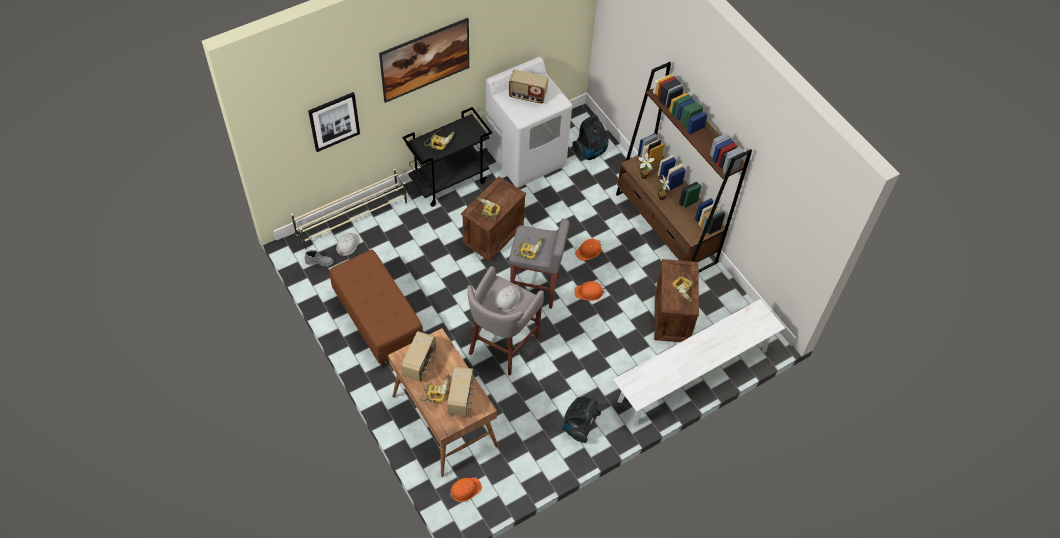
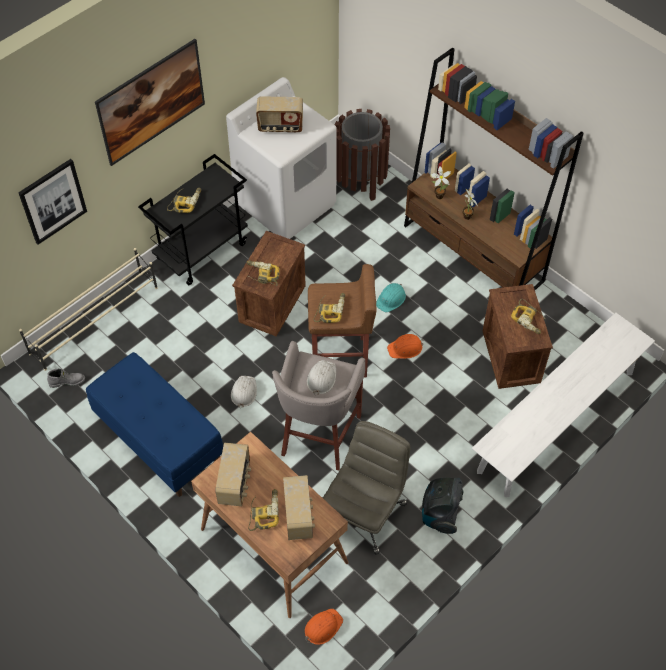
camera: 10 degrees left, 0 degrees up
(347, 245) = (96, 353): white hard hat -> white hard hat (244, 392)
(378, 321) = (158, 440): brown bench -> blue bench
(520, 412) = (364, 513): none -> grey office chair
(535, 289) = (340, 358): grey stool -> brown stool
(589, 251) = (391, 299): orange hard hat -> turquoise hard hat
(591, 151) = (360, 182): vacuum cleaner -> brown trash can

